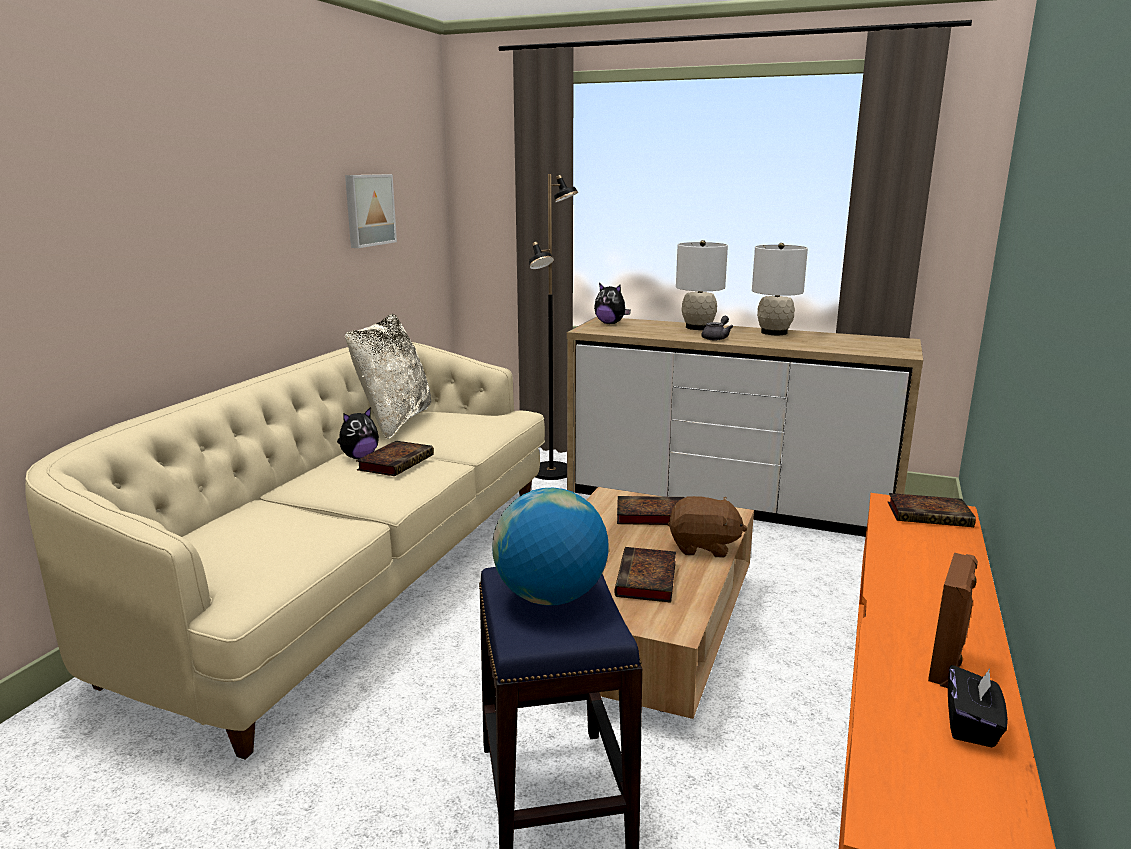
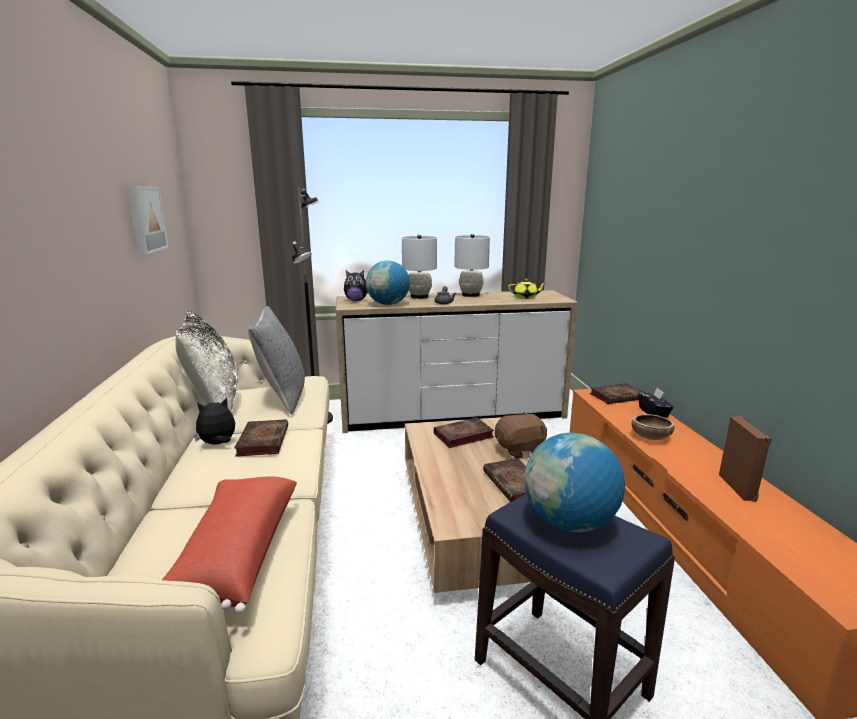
camera: 30 degrees left, 0 degrees up
(271, 546) = (234, 555): none -> red pillow
(359, 457) = (218, 444): plush toy -> plush toy turned 135 degrees counterclockwise
(466, 425) = (282, 396): none -> grey pillow
(640, 332) = (388, 304): none -> globe
(851, 344) = (526, 297): none -> yellow teapot
(903, 574) = (651, 437): none -> brown bowl
(971, 725) = (793, 520): black tissue box -> black tissue box (653, 413)

